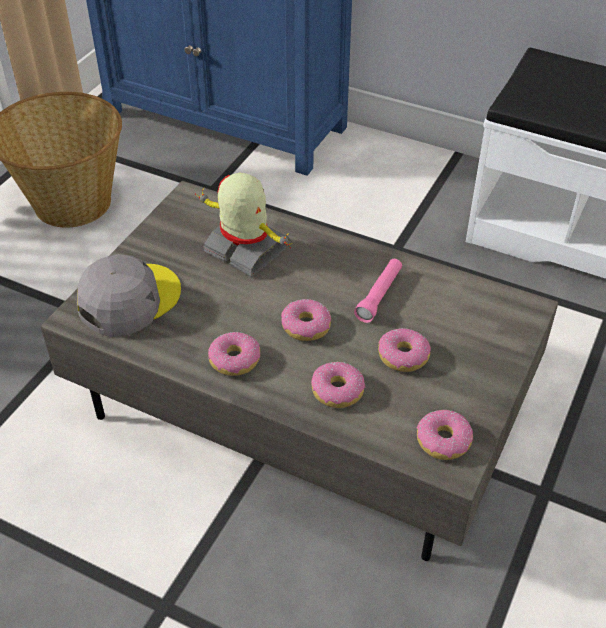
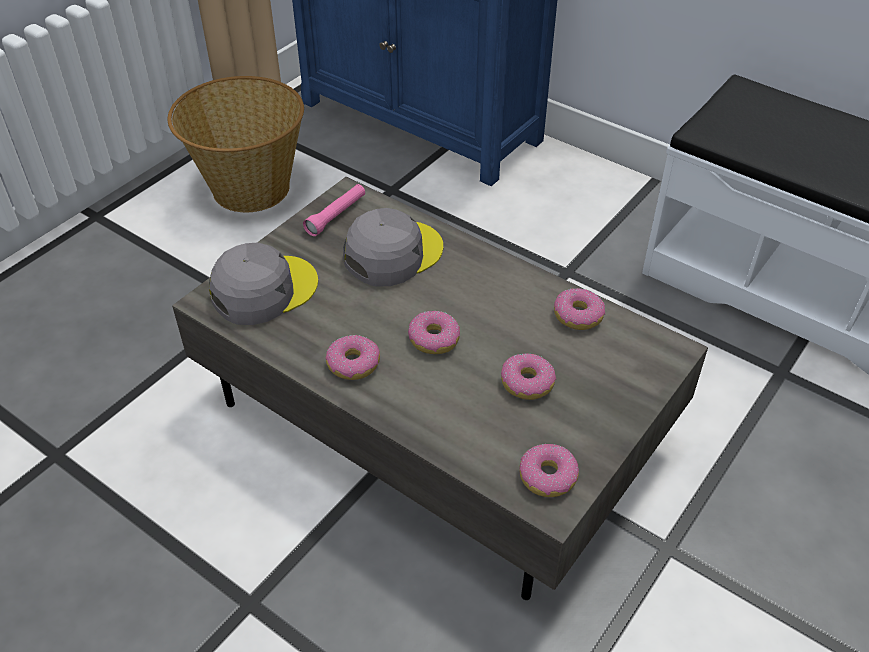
camera: 10 degrees right, 0 degrees up
(246, 250) = (392, 254): toy robot -> grey cap
(338, 391) = (450, 409): donut -> donut (578, 316)
(379, 296) = (517, 317): pink flashlight -> pink flashlight (336, 216)

